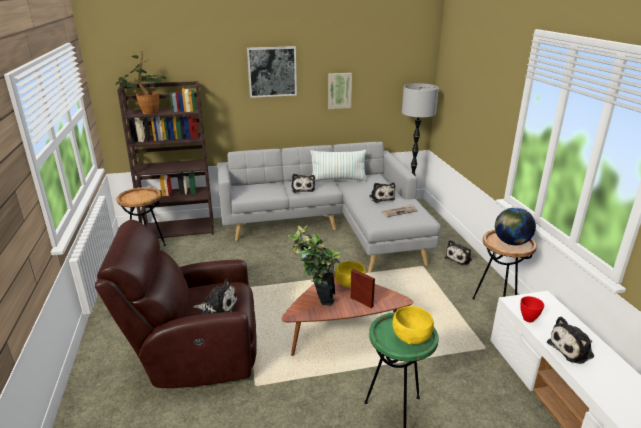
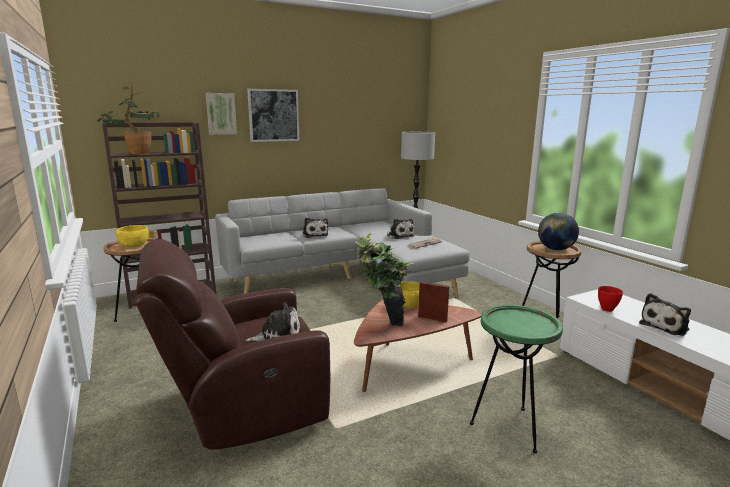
camera: 15 degrees left, 10 degrees down
(338, 180) = (347, 226): pillow -> none
(339, 90) = (340, 137): picture -> picture (221, 114)
(411, 336) = (530, 323): yellow bowl -> yellow bowl (134, 245)
(459, 258) = (484, 289): plush toy -> none

